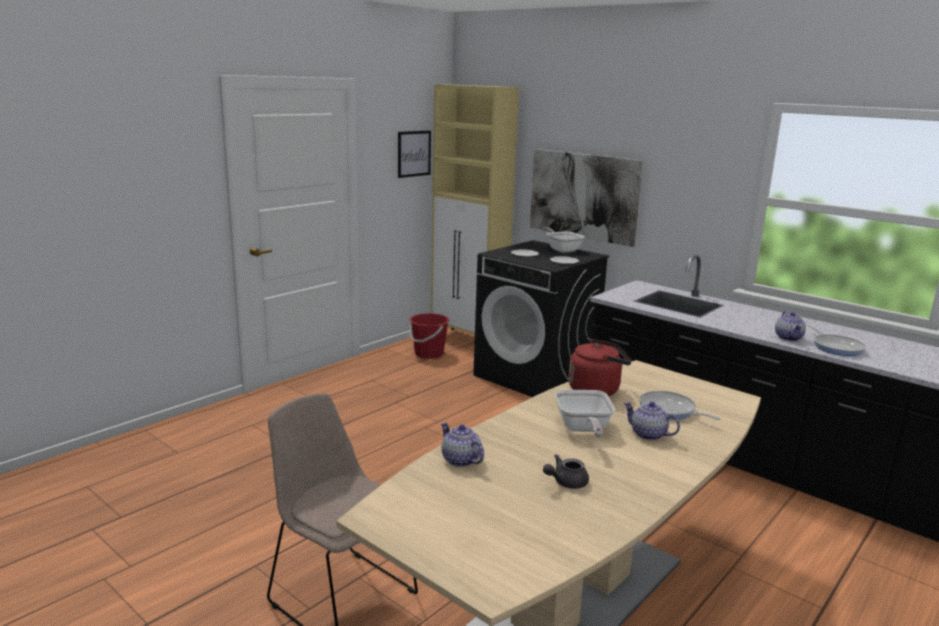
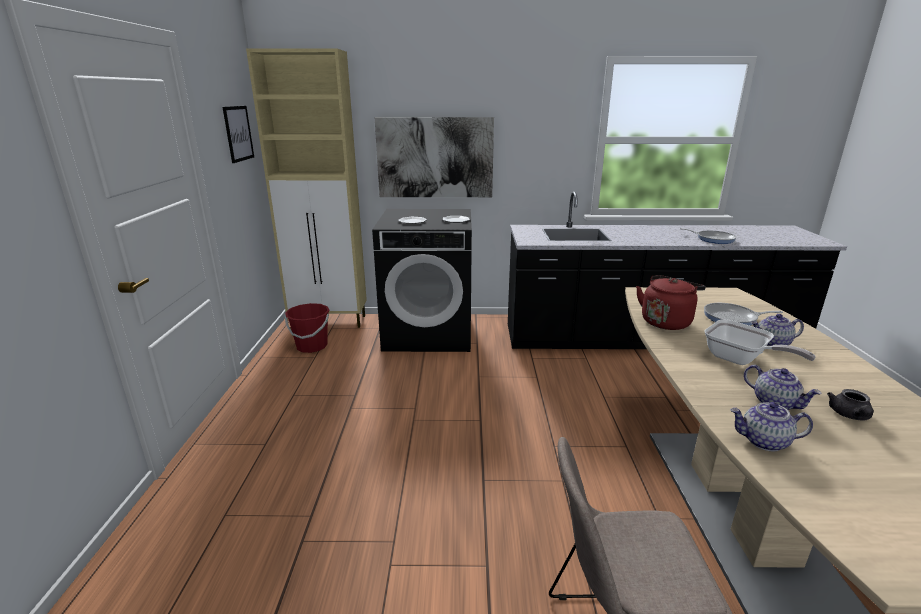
camera: 40 degrees left, 5 degrees up
(561, 249) = (428, 211): frying pan -> none
(789, 338) = (682, 240): teapot -> teapot (775, 403)

